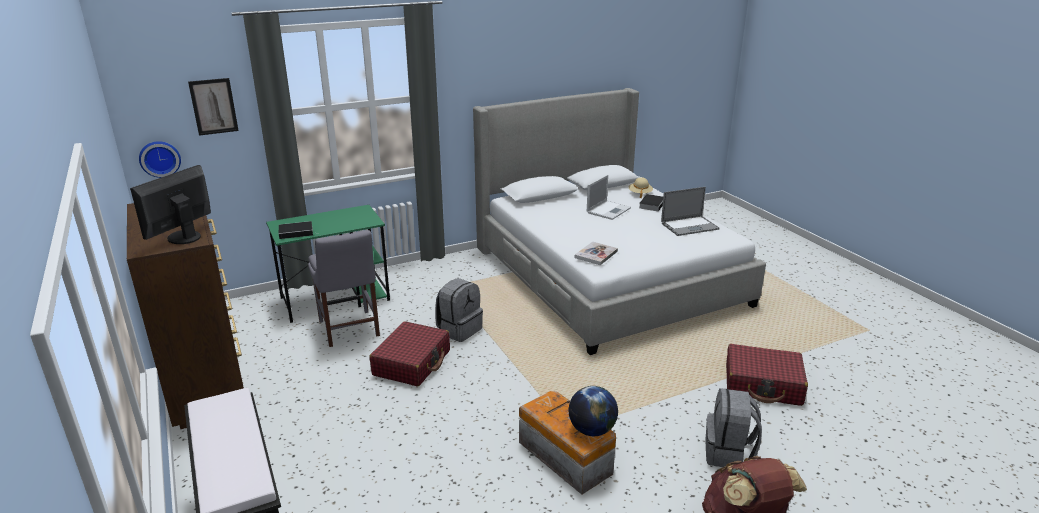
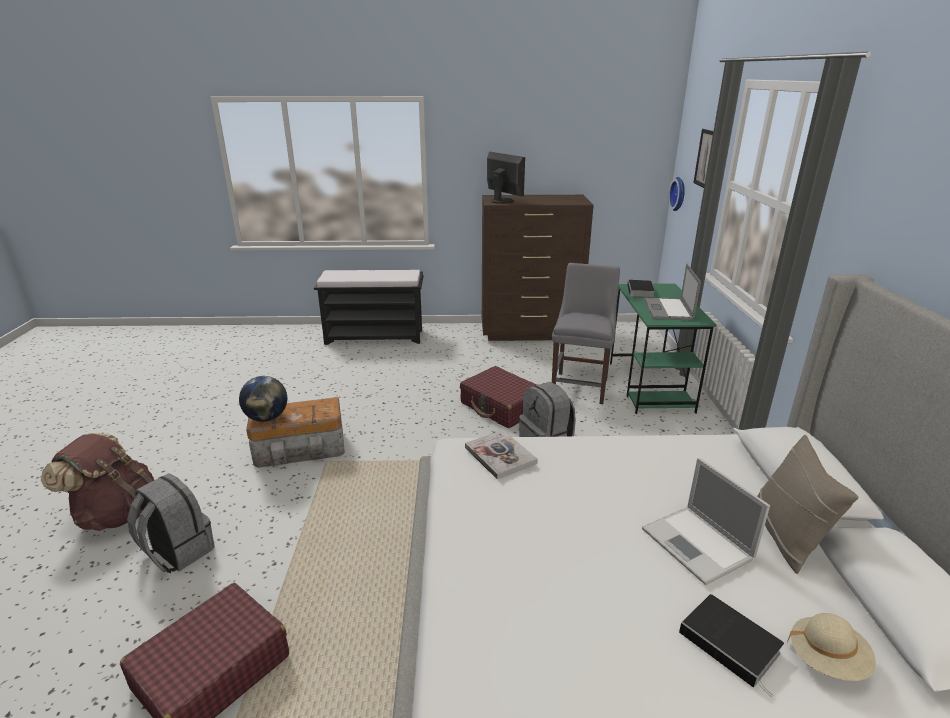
camera: 115 degrees right, 0 degrees up
(349, 330) = (580, 386): grey chair -> grey chair turned 105 degrees clockwise
(582, 198) = (786, 536): none -> beige pillow
(689, 226) = (564, 646): laptop -> laptop (667, 309)

